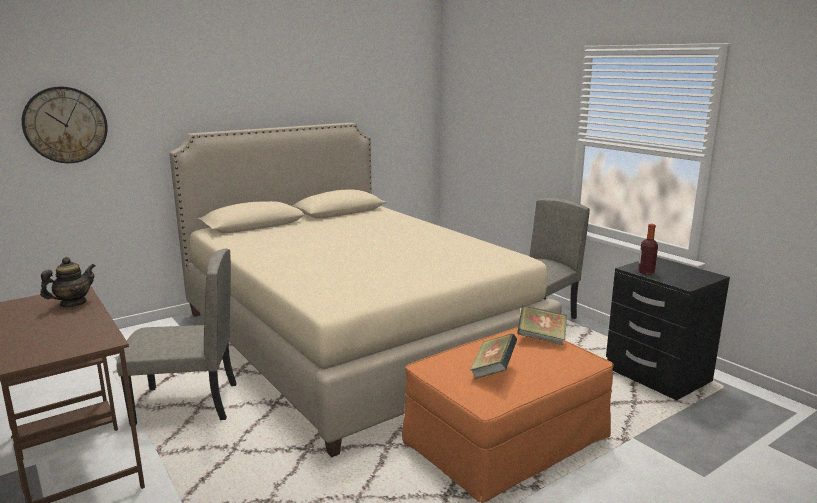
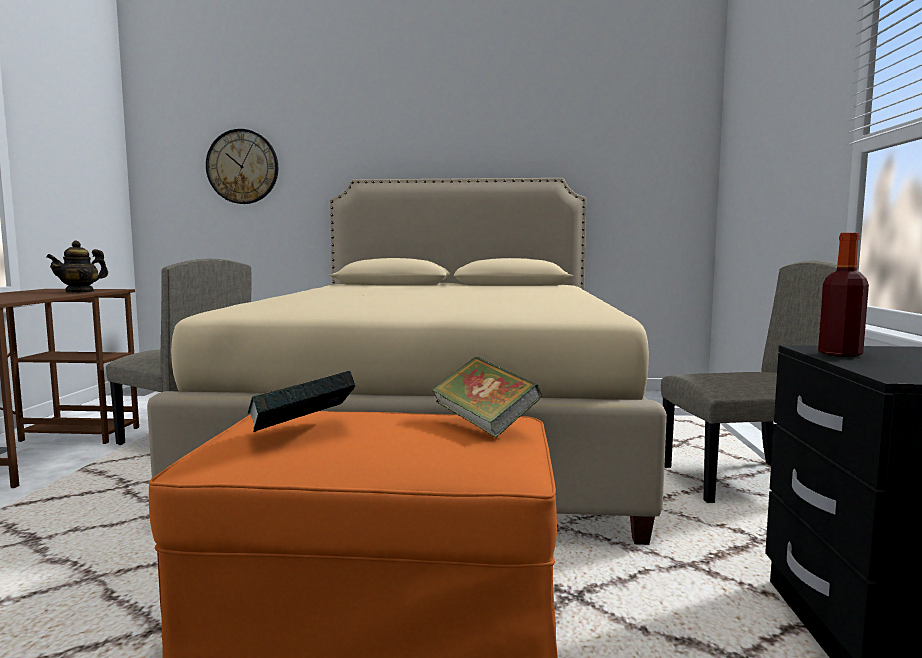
camera: 40 degrees right, 10 degrees down
(73, 303) = (80, 291): teapot -> teapot turned 135 degrees clockwise

